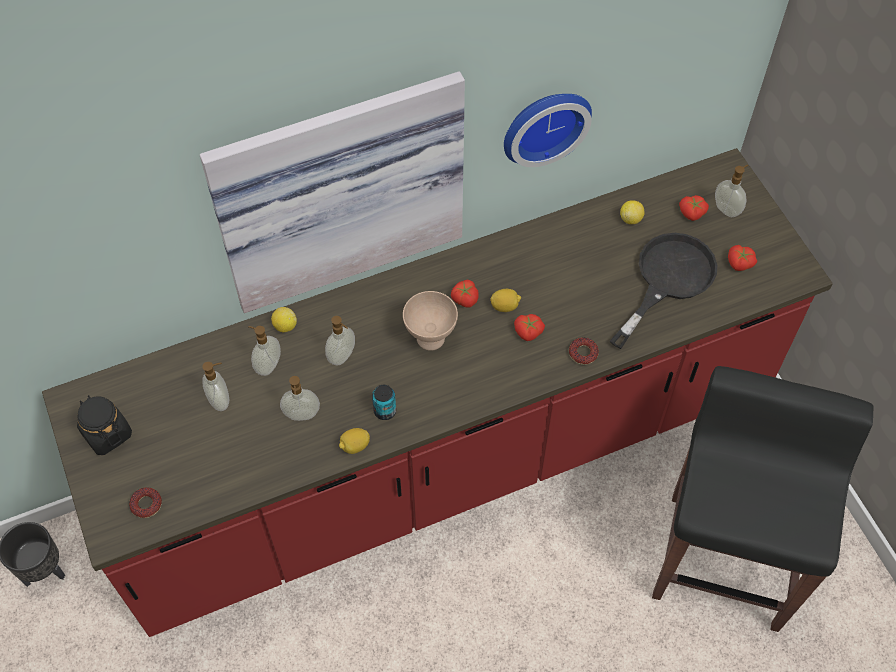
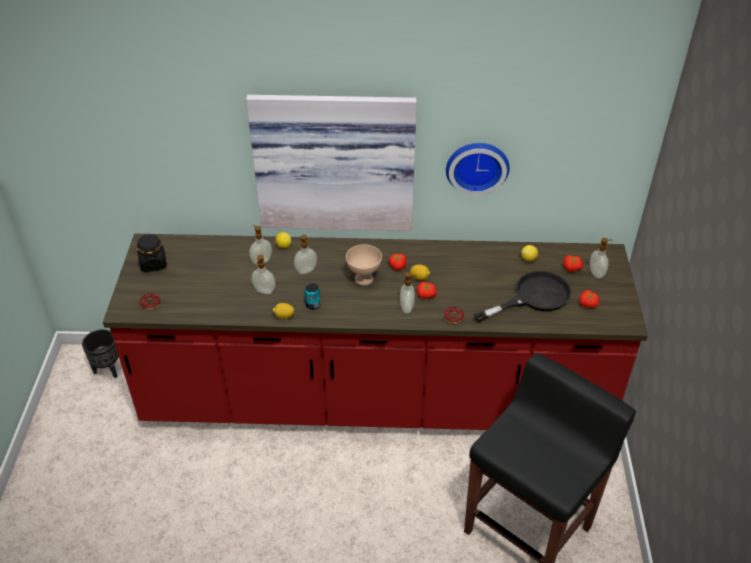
camera: 25 degrees right, 15 degrees down
(220, 400) = (224, 269): soap dispenser -> soap dispenser (407, 308)

